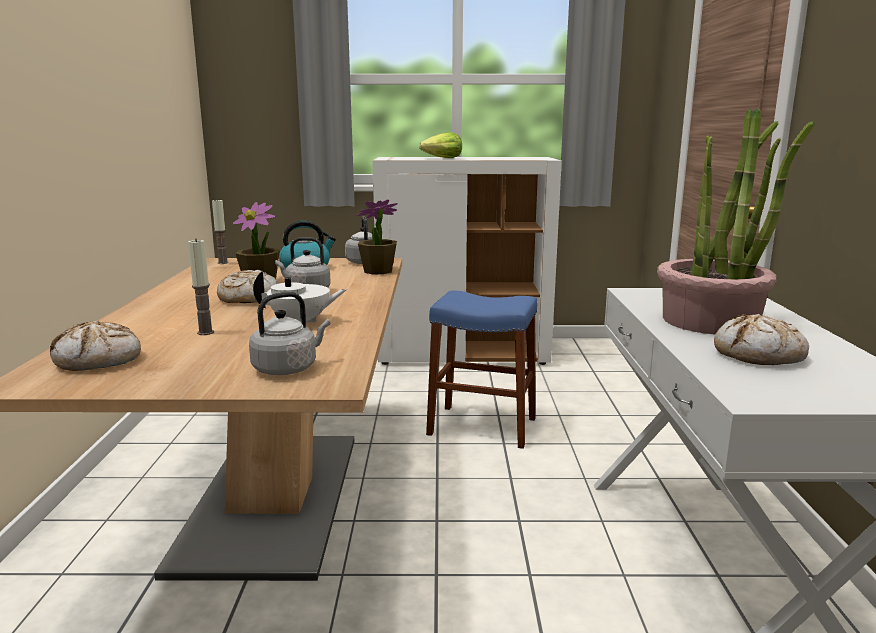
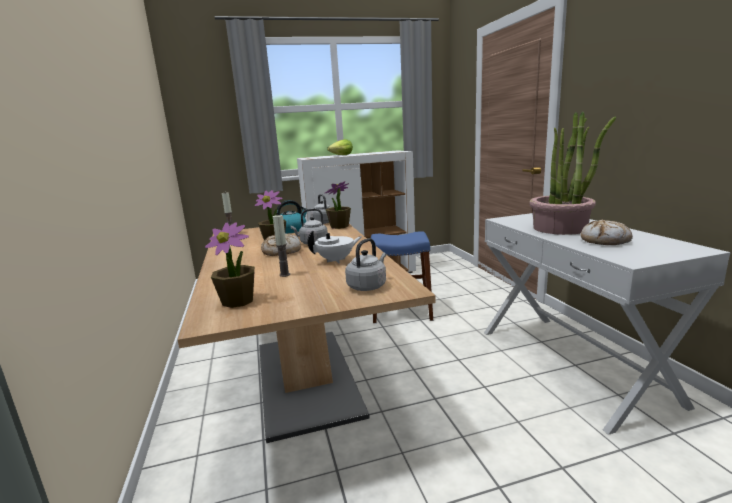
camera: 15 degrees left, 0 degrees up
(99, 360) = (238, 301): bread -> potted plant

